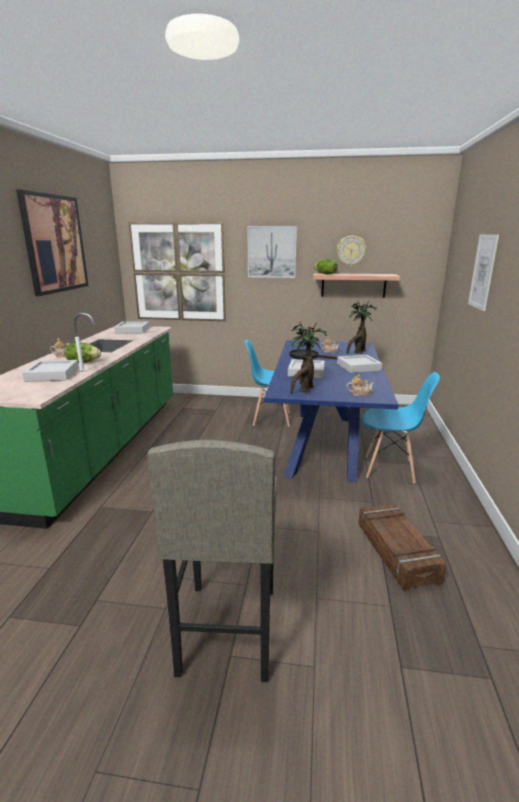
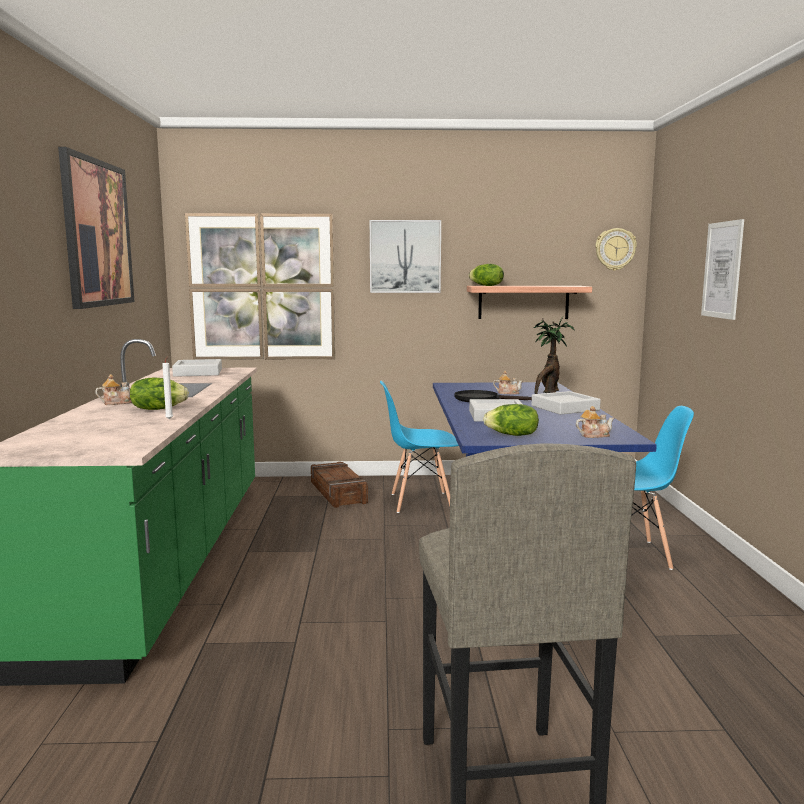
camera: 10 degrees left, 10 degrees down
(52, 375) = (123, 424): grey tray -> none
(304, 390) = (512, 435): potted plant -> lettuce
(351, 251) = (518, 254): wall clock -> wall clock (615, 249)
(397, 551) = (696, 658): crate -> crate (338, 492)

